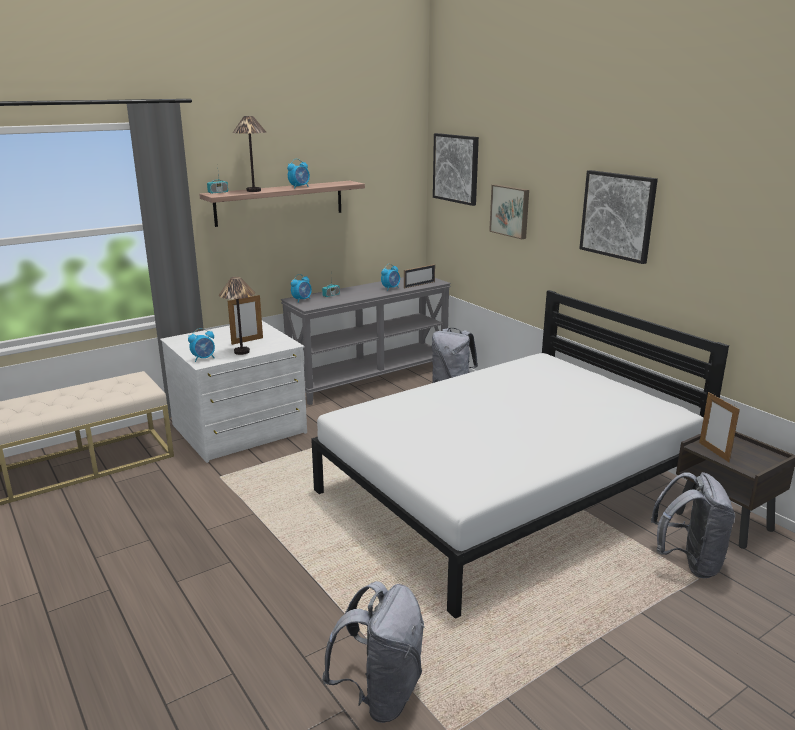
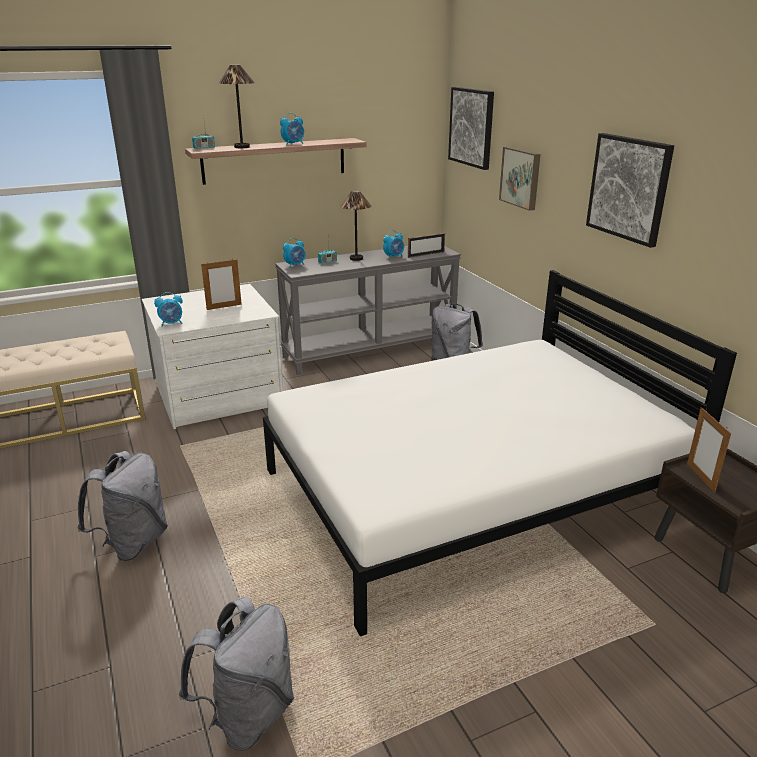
camera: 10 degrees right, 5 degrees up
(242, 352) = (213, 319): table lamp -> table lamp (356, 258)
(688, 562) = (649, 602): grey backpack -> grey backpack (133, 543)

